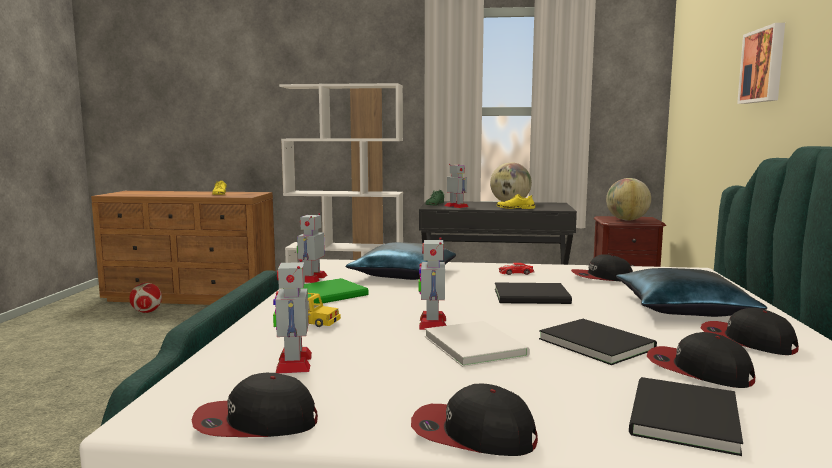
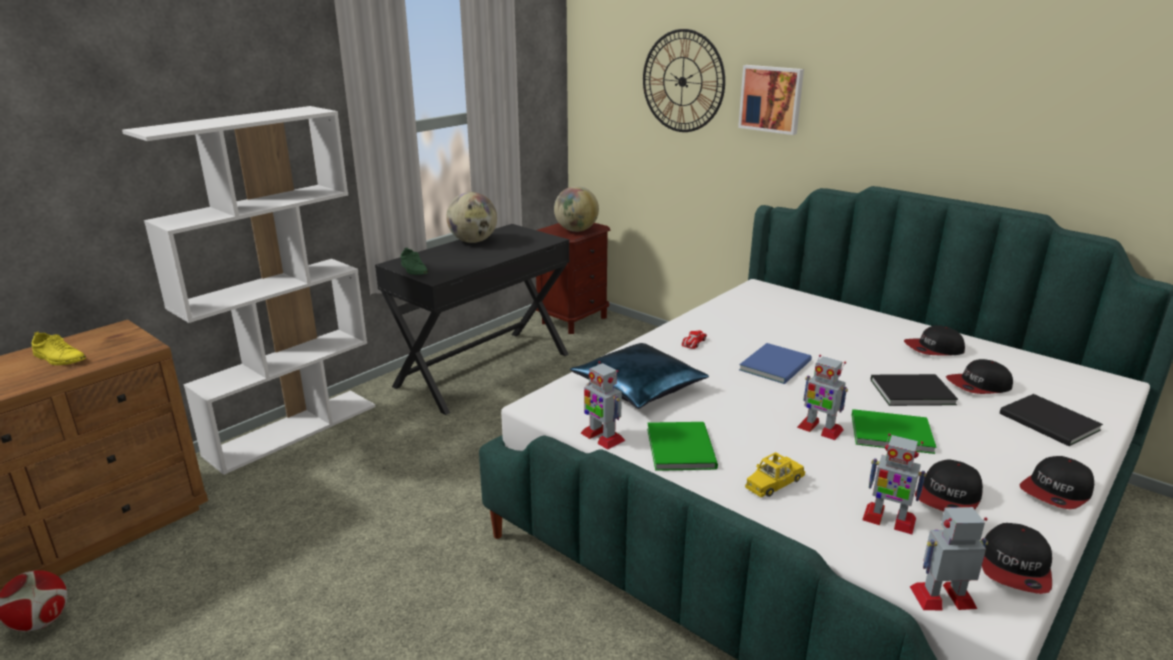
camera: 55 degrees left, 15 degrees up
(456, 206) = (451, 267): toy robot -> toy robot (943, 597)
(475, 345) = (888, 432): white book -> green book
(515, 208) = (511, 251): yellow shoe -> none
(534, 297) = (777, 365): black book -> blue book
(601, 278) = (746, 321): cap -> cap (948, 497)
(683, 308) = (852, 333): blue pillow -> none
(717, 68) = (682, 81): none -> wall clock

